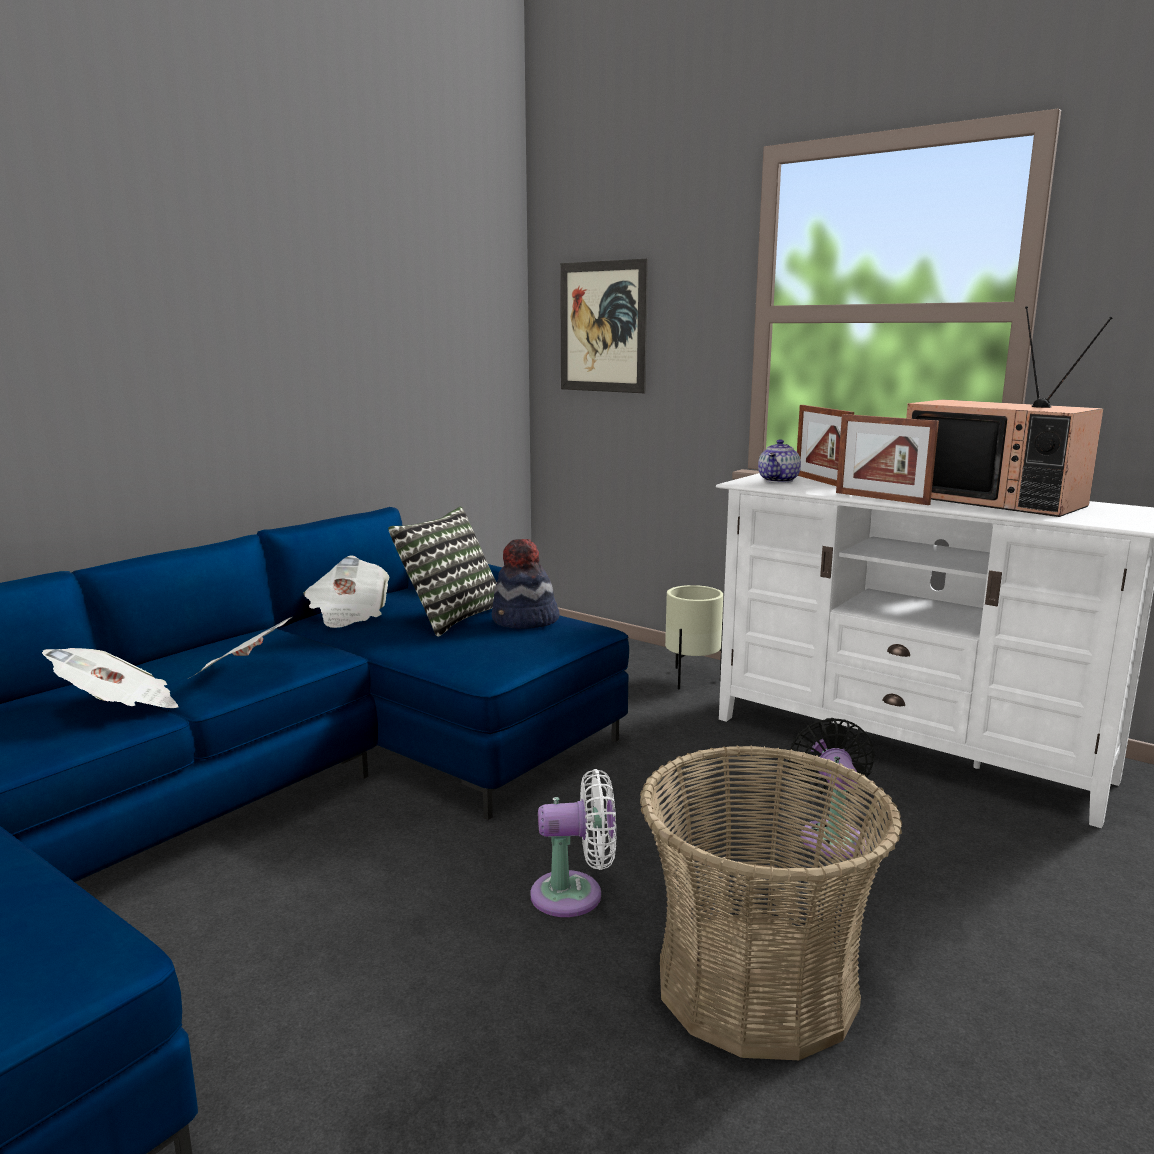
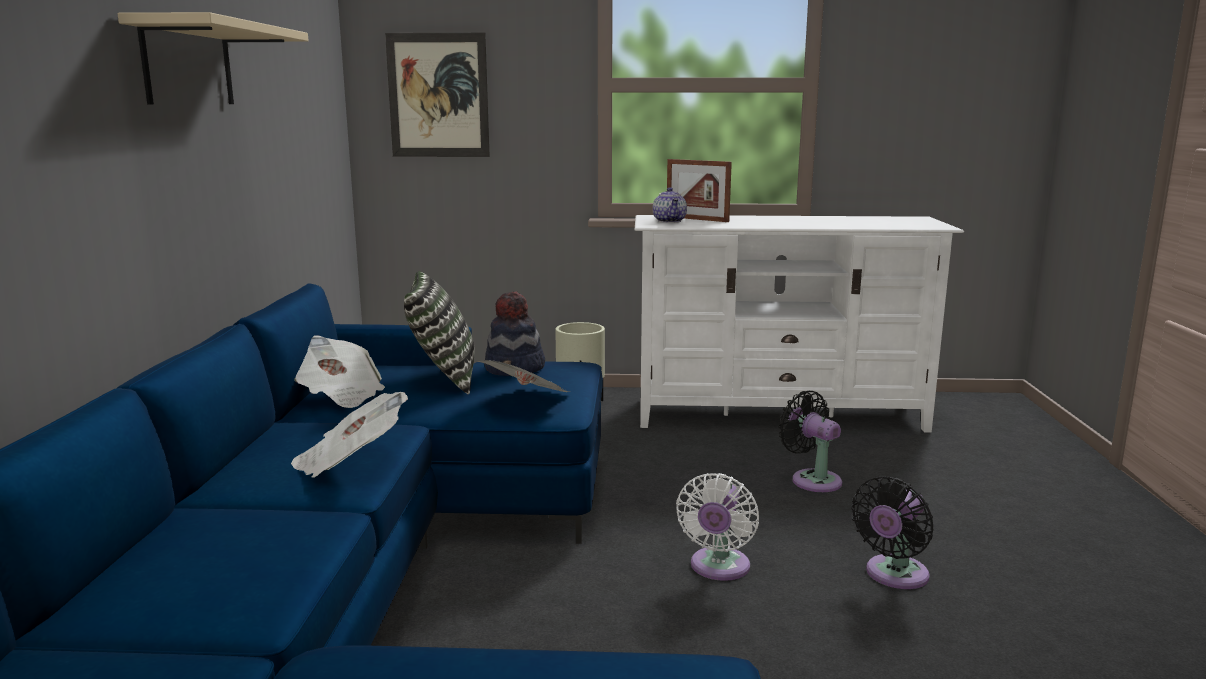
camera: 35 degrees left, 0 degrees up
(119, 707) = (280, 520): newspaper -> newspaper (528, 401)
(254, 302) = (188, 64): none -> beige shelf
(574, 895) = (718, 568): white fan -> white fan turned 150 degrees clockwise
(757, 985) = (893, 576): basket -> black fan
(881, 498) = (770, 226): picture frame -> none
(994, 500) = (832, 220): television -> none

